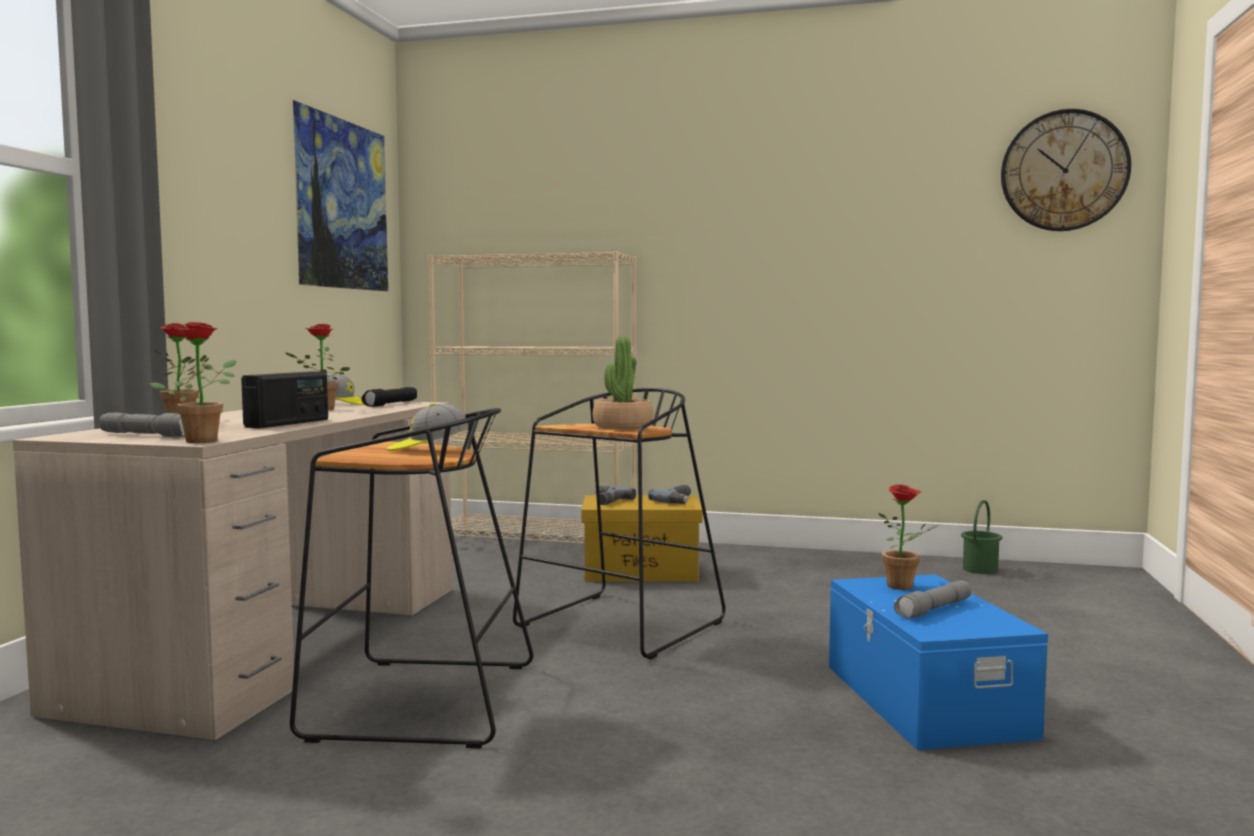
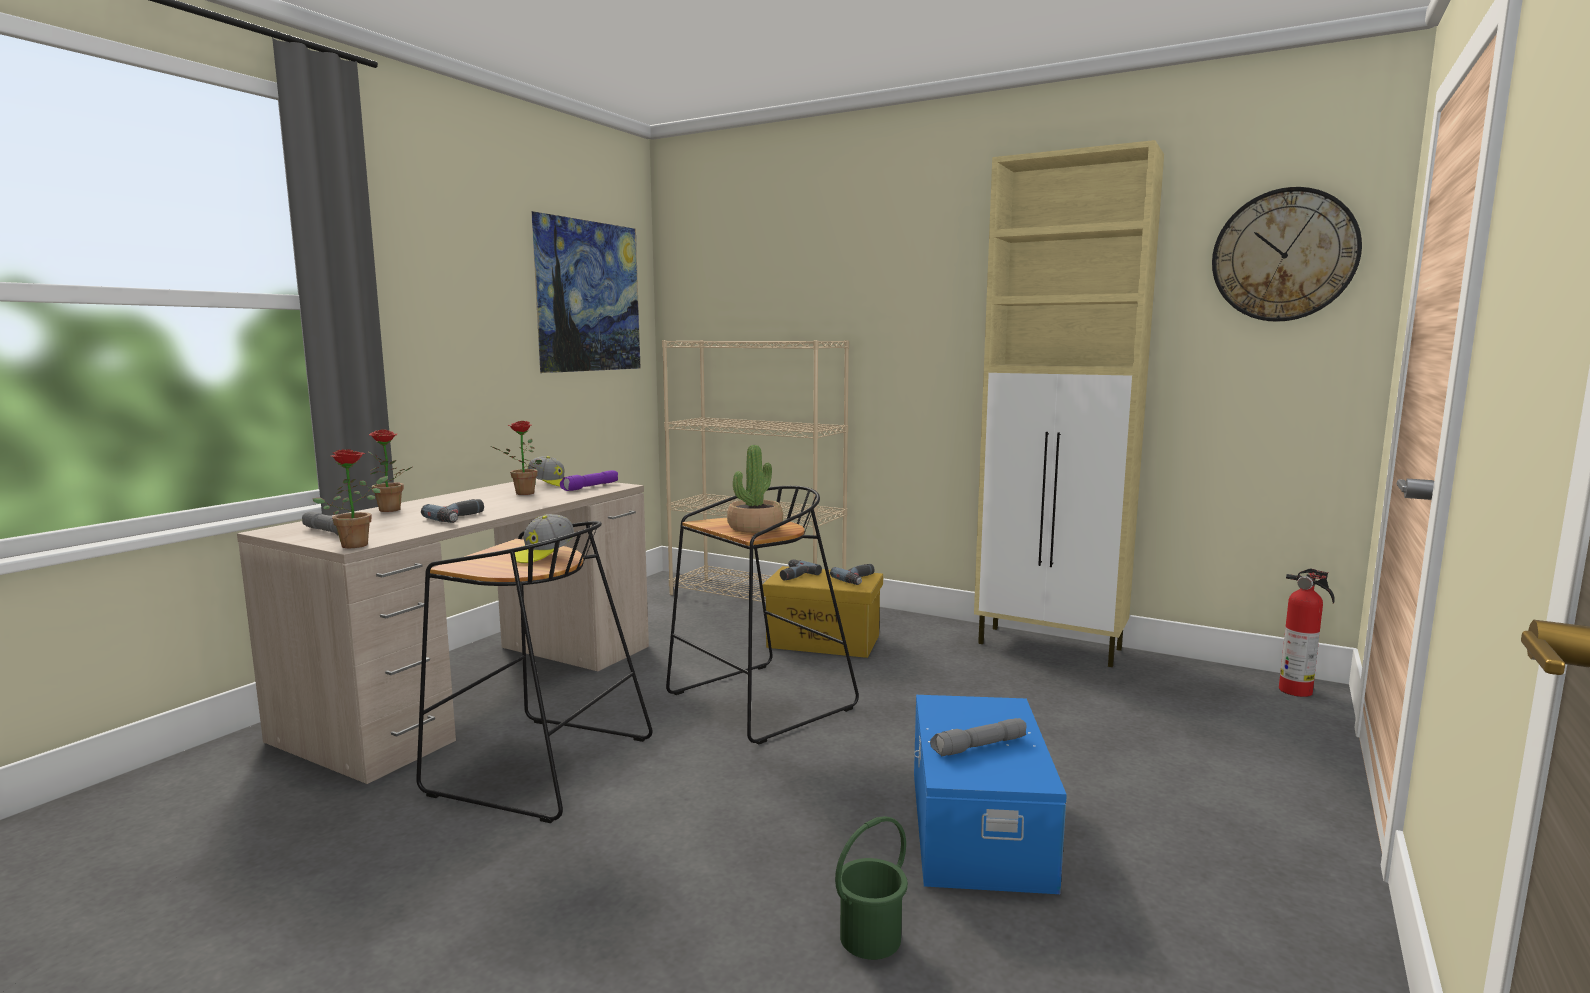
camera: 15 degrees right, 5 degrees up
(288, 423) = (461, 518): radio -> power drill
(391, 404) = (590, 487): black flashlight -> purple flashlight
(428, 448) = (543, 554): cap -> cap turned 60 degrees counterclockwise
(868, 560) = (1051, 647): none -> beige cabinet
(905, 587) = (979, 712): potted plant -> none
(981, 569) = (1161, 670): green bucket -> green bucket (871, 938)
(1107, 576) = (1298, 691): none -> fire extinguisher

